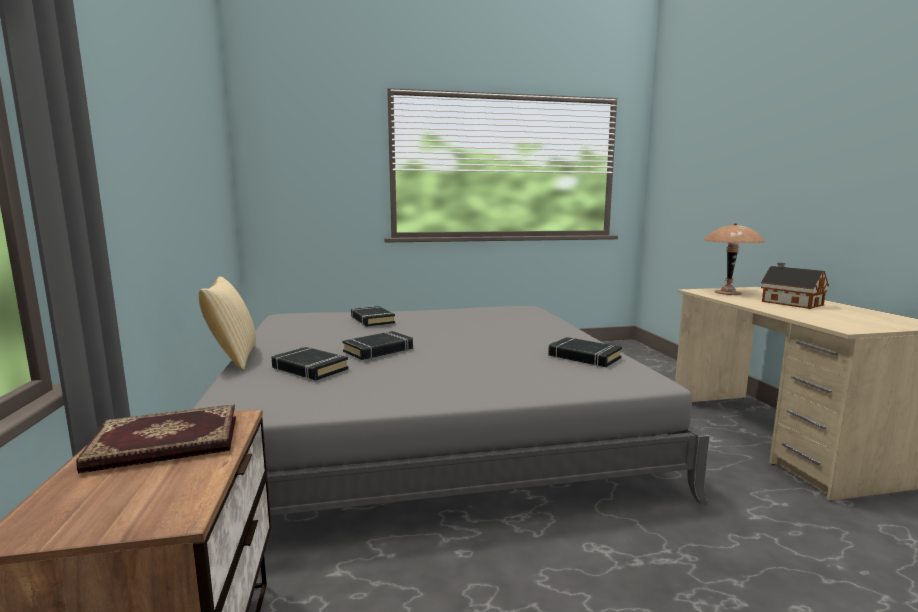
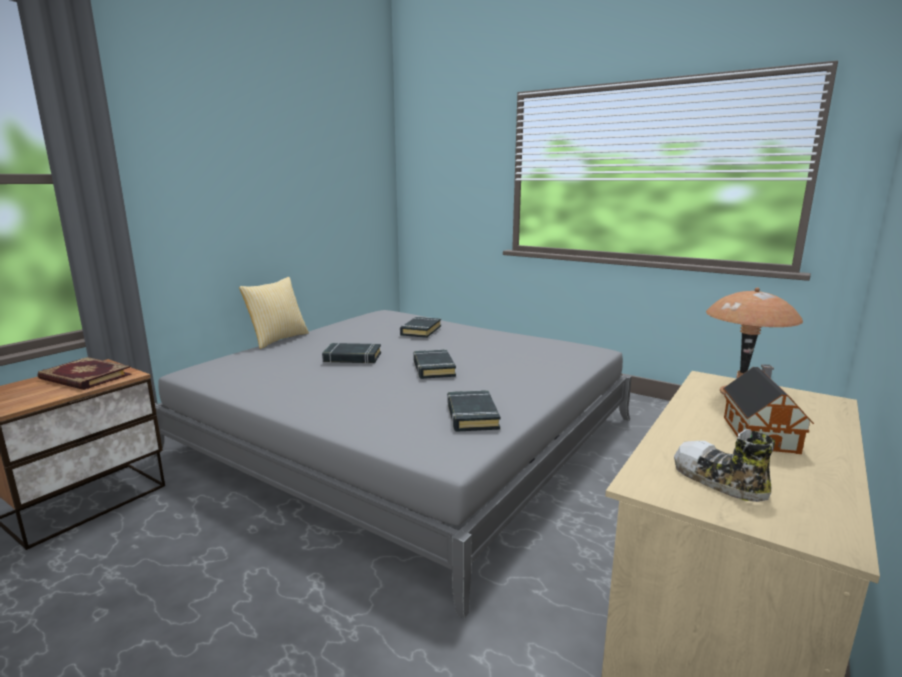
camera: 45 degrees right, 5 degrees up
(309, 369) = (287, 359): black book -> black book (433, 368)
(849, 319) = (718, 480): none -> shoe

